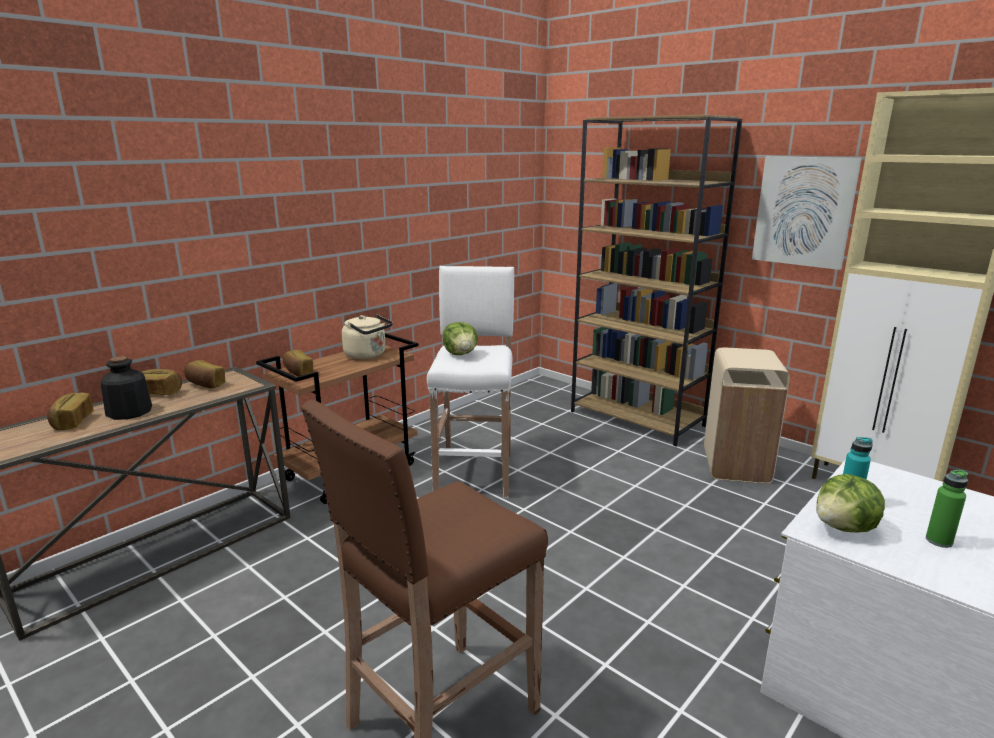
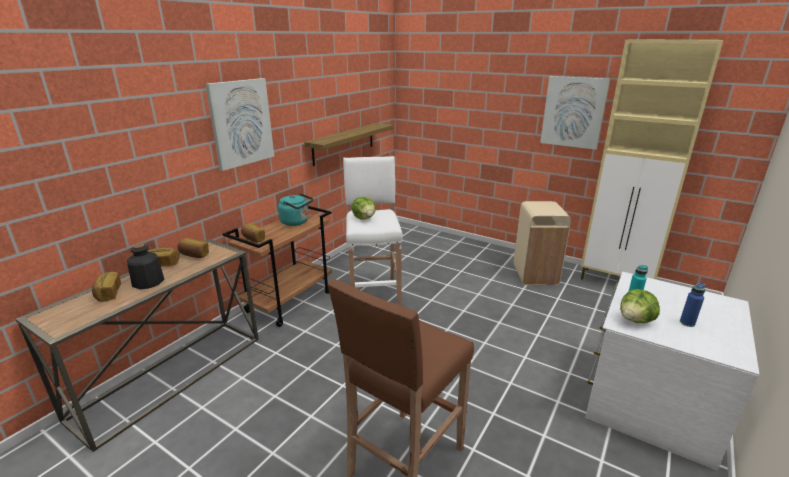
camera: 10 degrees left, 5 degrees up
(295, 209) = (241, 123): none -> picture
(367, 355) = (296, 222): beige kettle -> turquoise kettle
(457, 252) = (344, 143): none -> shelf
(637, 418) = (467, 247): brown bookcase -> none
(939, 541) = (687, 323): green bottle -> blue bottle

